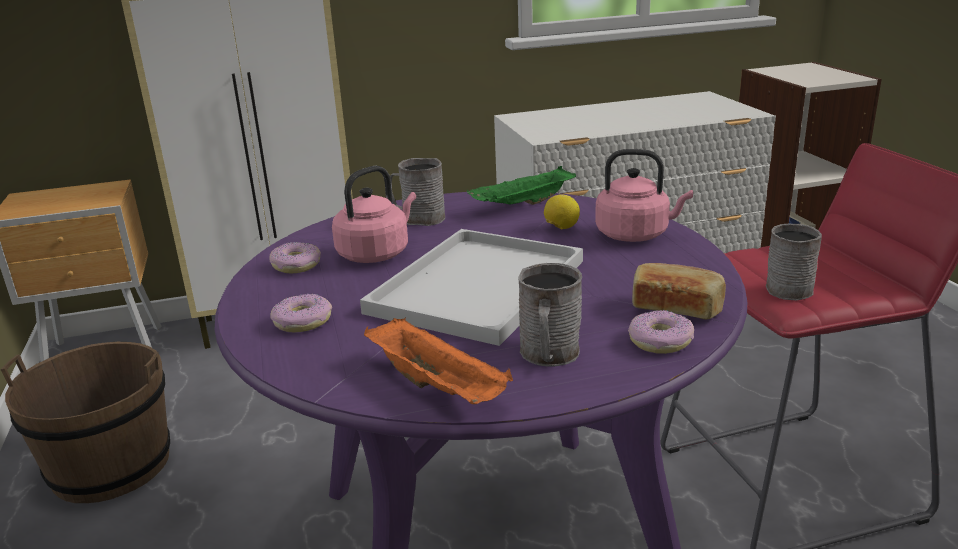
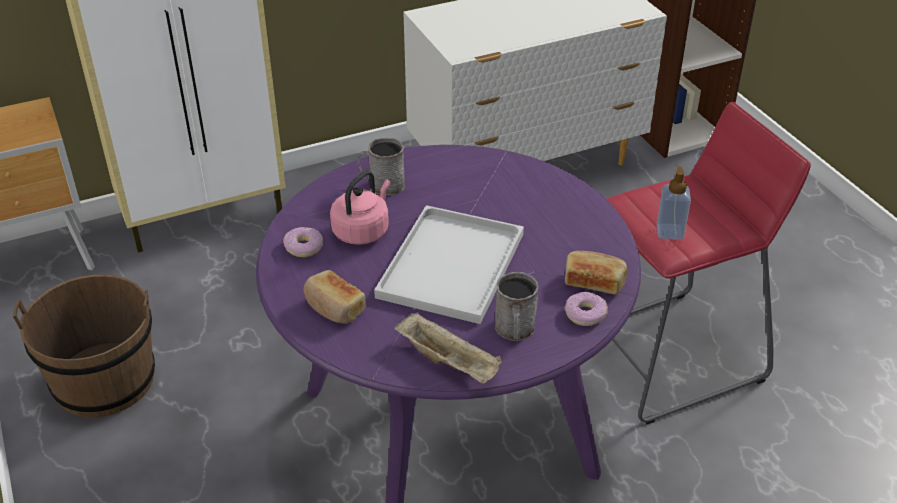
camera: 10 degrees left, 15 degrees up
(302, 321) = (334, 308): donut -> bread
(439, 386) = (449, 362): orange tray -> beige tray
(523, 205) = (465, 165): green tray -> none
(561, 228) = (500, 195): lemon -> none
(636, 235) = (559, 202): pink kettle -> none
(788, 286) = (669, 232): grey mug -> soap dispenser

